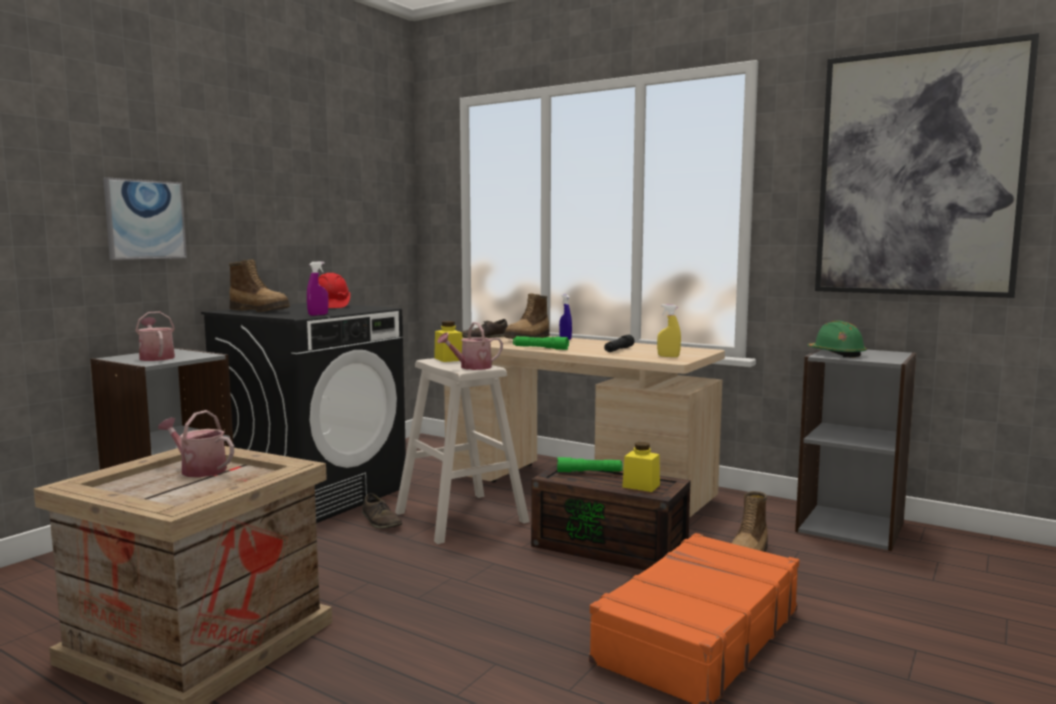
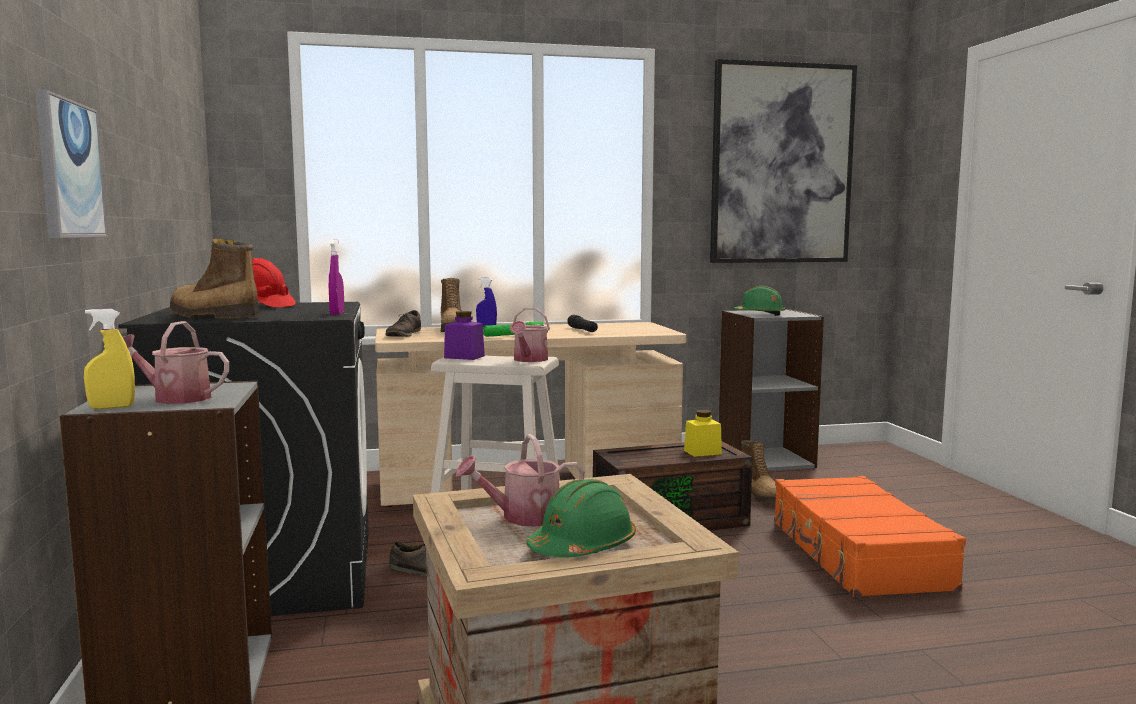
camera: 45 degrees left, 0 degrees up
(154, 493) = (582, 547): none -> green hard hat
(260, 311) = (212, 316): boot -> boot turned 135 degrees counterclockwise
(448, 359) = (464, 357): yellow jar -> purple jar
(589, 472) = (641, 452): green flashlight -> none
(668, 356) = (645, 330): yellow spray bottle -> yellow spray bottle (112, 407)

